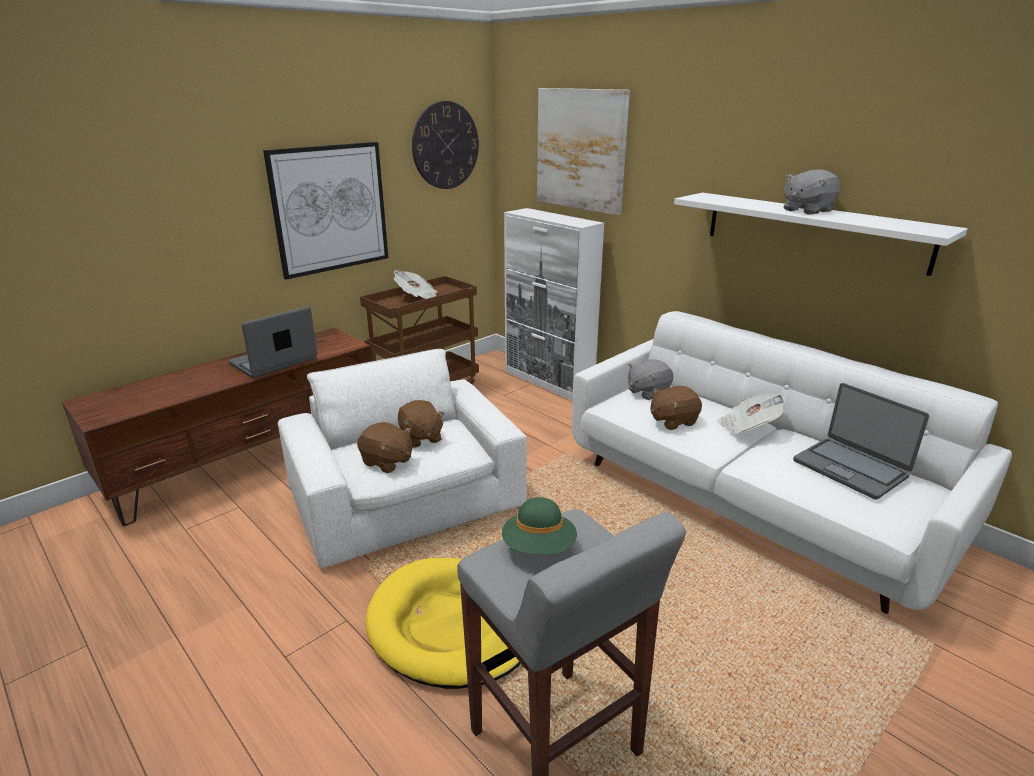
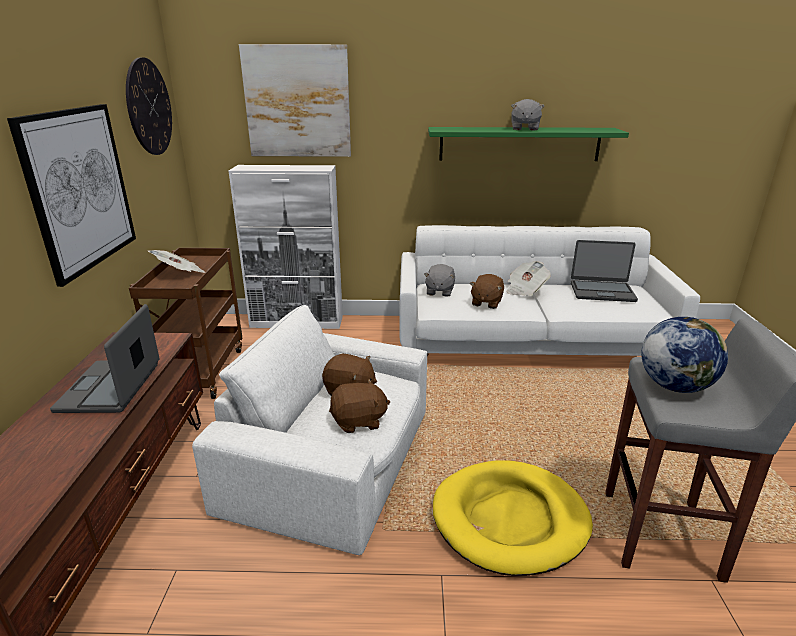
camera: 45 degrees left, 0 degrees up
(539, 548) = (674, 386): green hat -> globe
(813, 230) = (519, 144): white shelf -> green shelf

